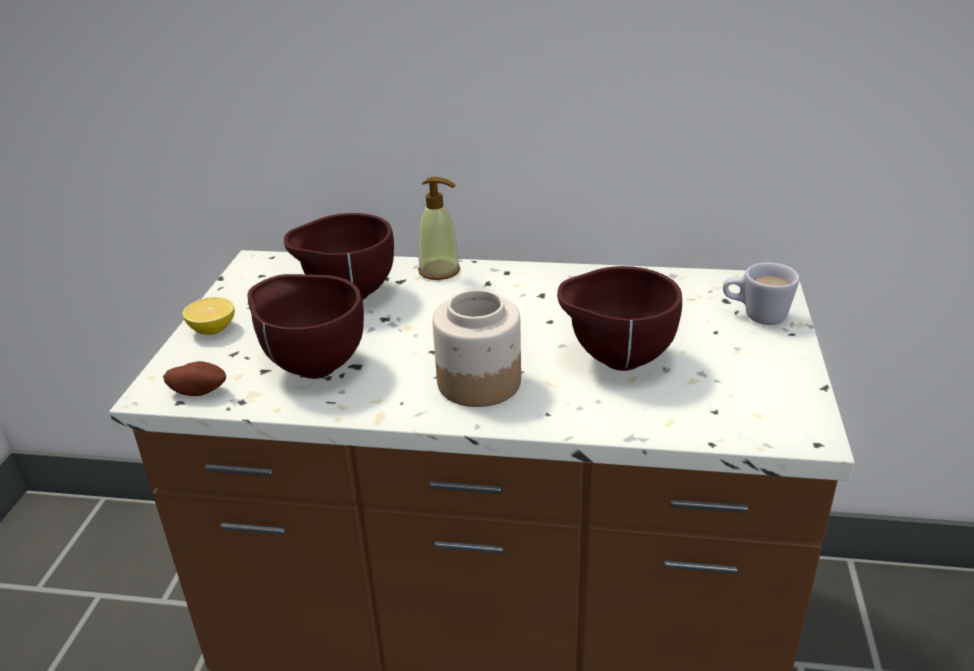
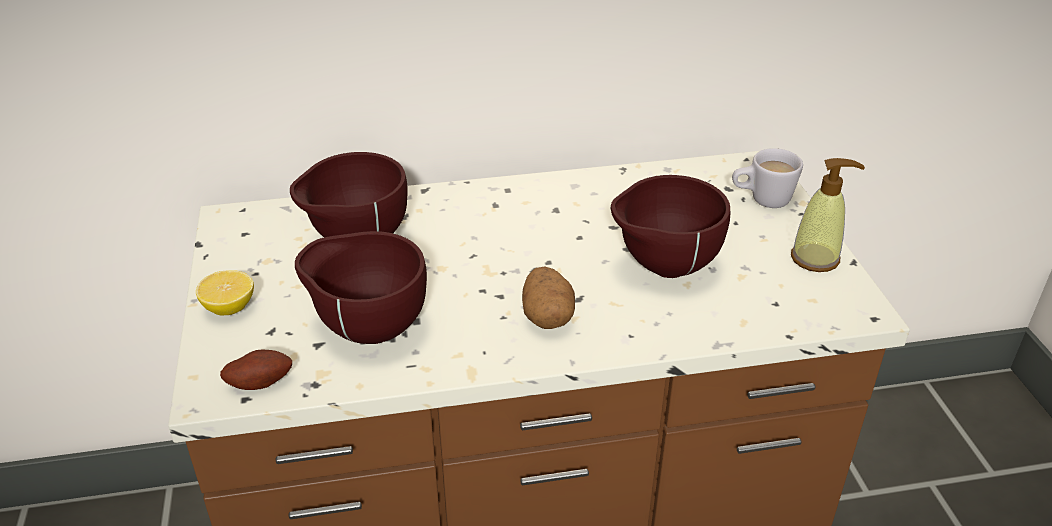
camera: 20 degrees left, 5 degrees up
(439, 271) = (438, 198): soap dispenser -> soap dispenser (815, 258)
(478, 383) = (547, 316): jar -> potato

